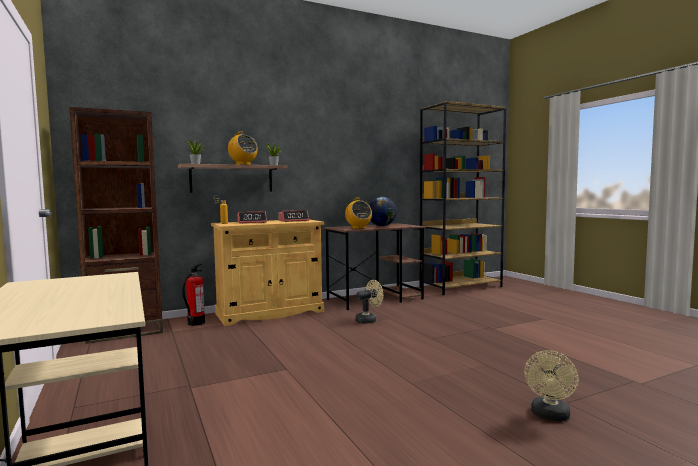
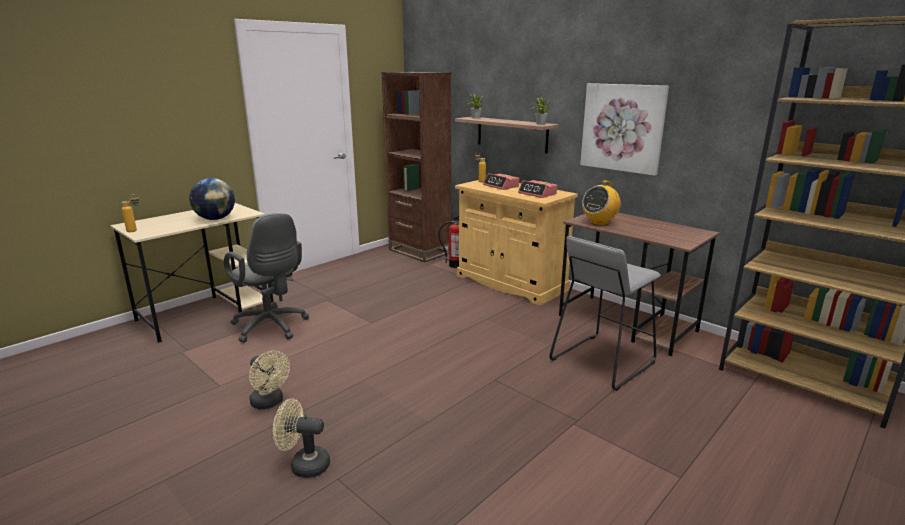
camera: 70 degrees right, 15 degrees up
(62, 323) = (136, 230): none -> bottle
(231, 428) = (272, 327): none -> grey office chair
(243, 164) = (509, 121): radio -> none
(331, 165) = (623, 128): none -> picture
(369, 320) = (531, 334): beige fan -> beige fan (270, 403)
(381, 226) = (649, 229): globe -> globe (215, 219)
(420, 311) = (602, 361): none -> grey stool

